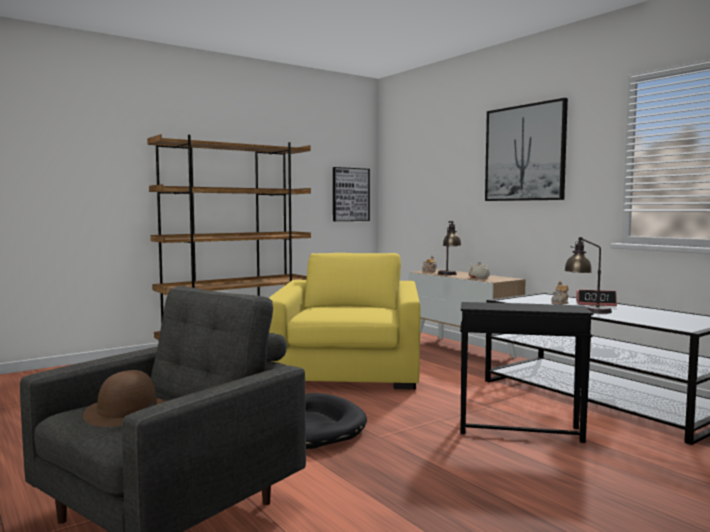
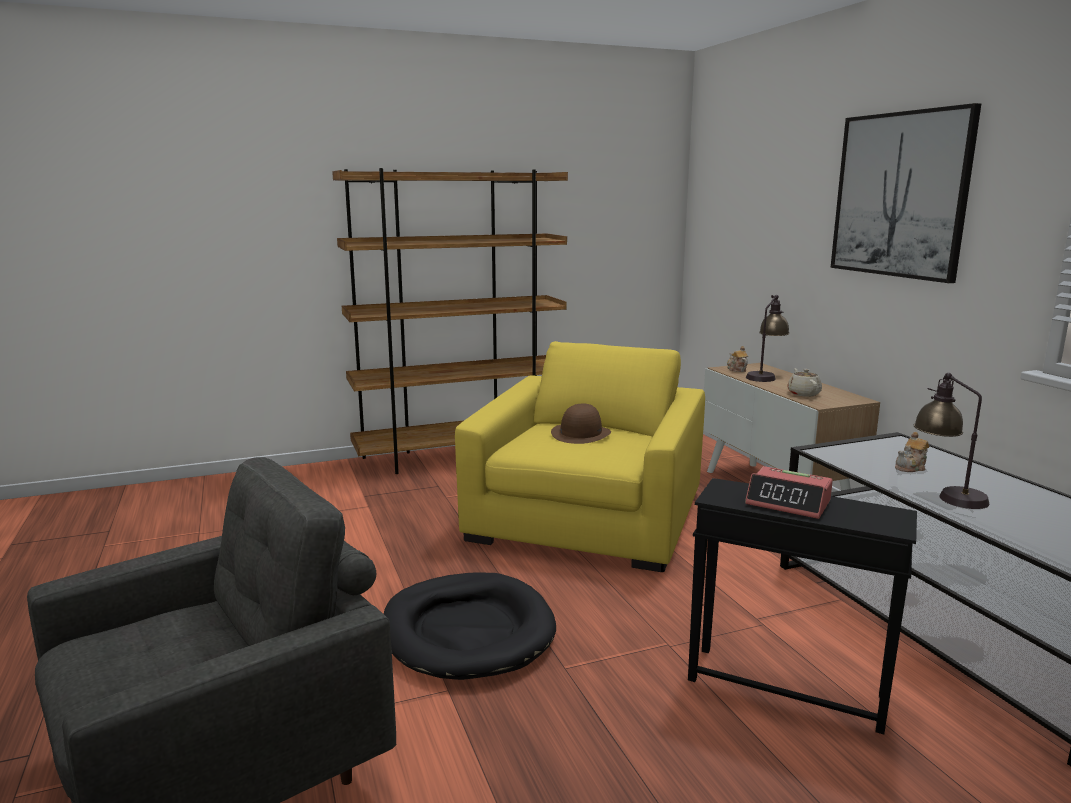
camera: 15 degrees right, 10 degrees up
(127, 411) = (146, 652): brown hat -> brown hat (581, 433)
(350, 194) = (639, 237): picture -> none
(596, 303) = (974, 476): alarm clock -> alarm clock (788, 503)

